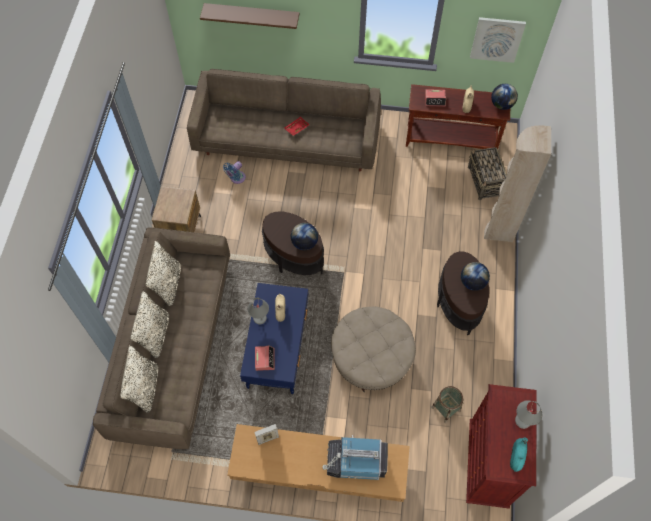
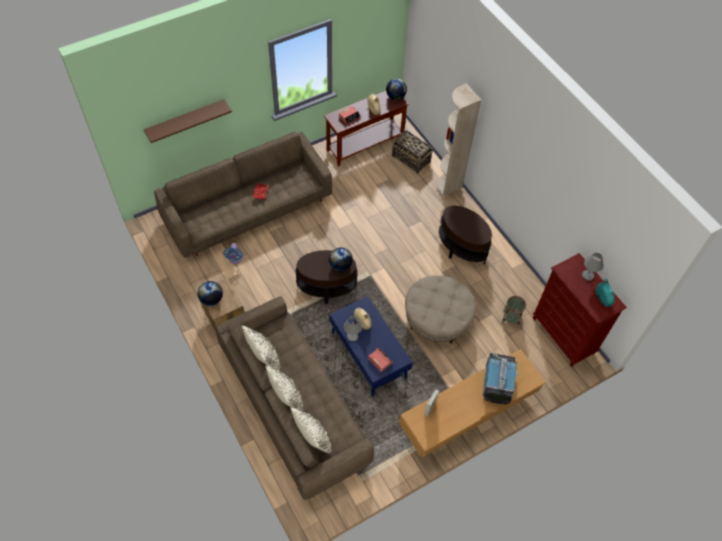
camera: 40 degrees left, 5 degrees down
(355, 462) = (497, 382): television -> television turned 135 degrees clockwise
(472, 282) = (471, 222): globe -> globe (211, 299)
(497, 39) = (373, 49): picture -> none

